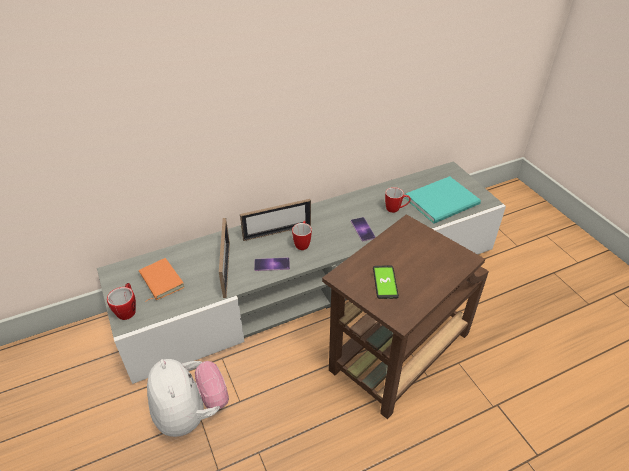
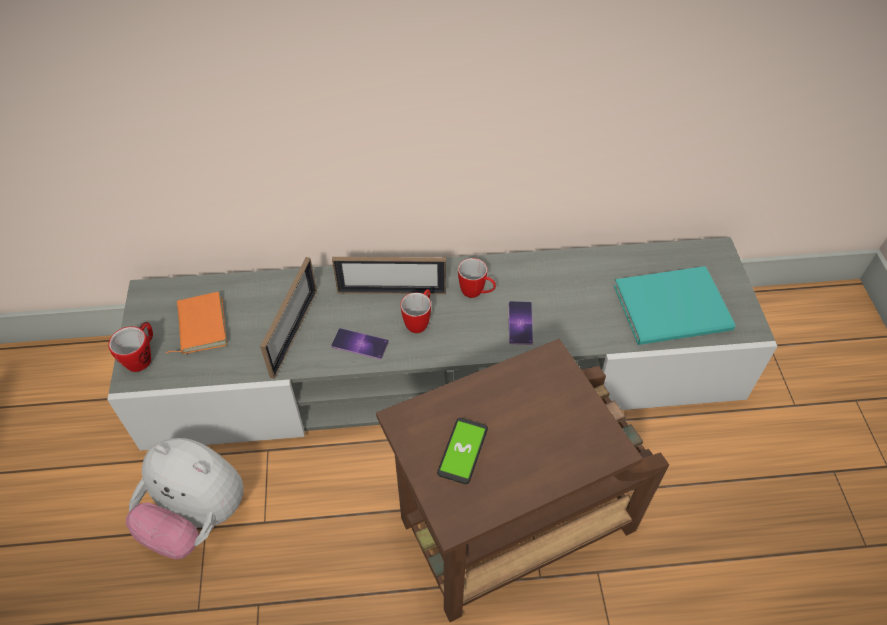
camera: 20 degrees right, 10 degrees up
(191, 413) = (197, 517): plush toy -> plush toy turned 120 degrees clockwise
(396, 209) = (589, 302): mug -> mug (476, 293)

